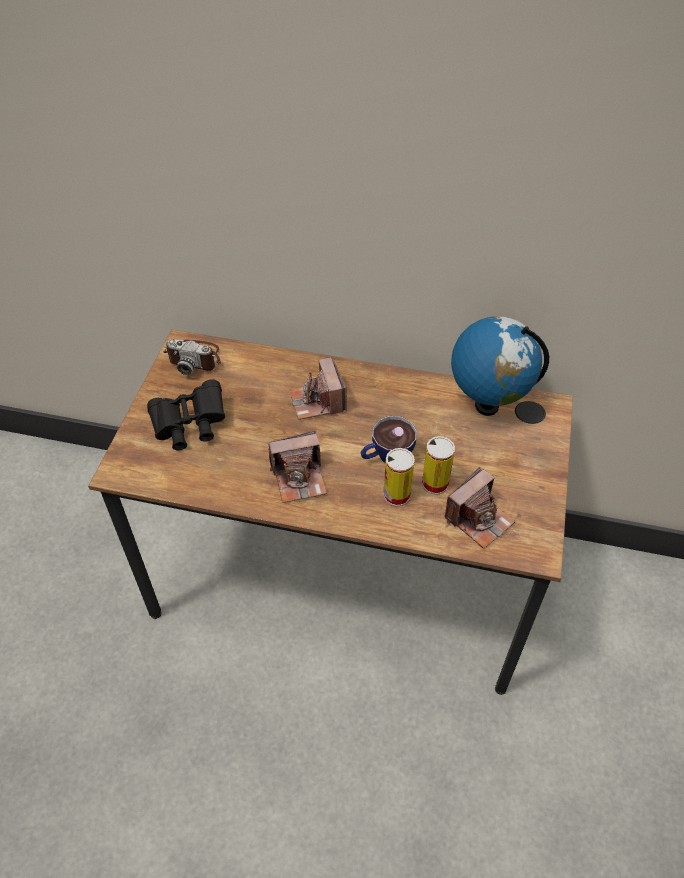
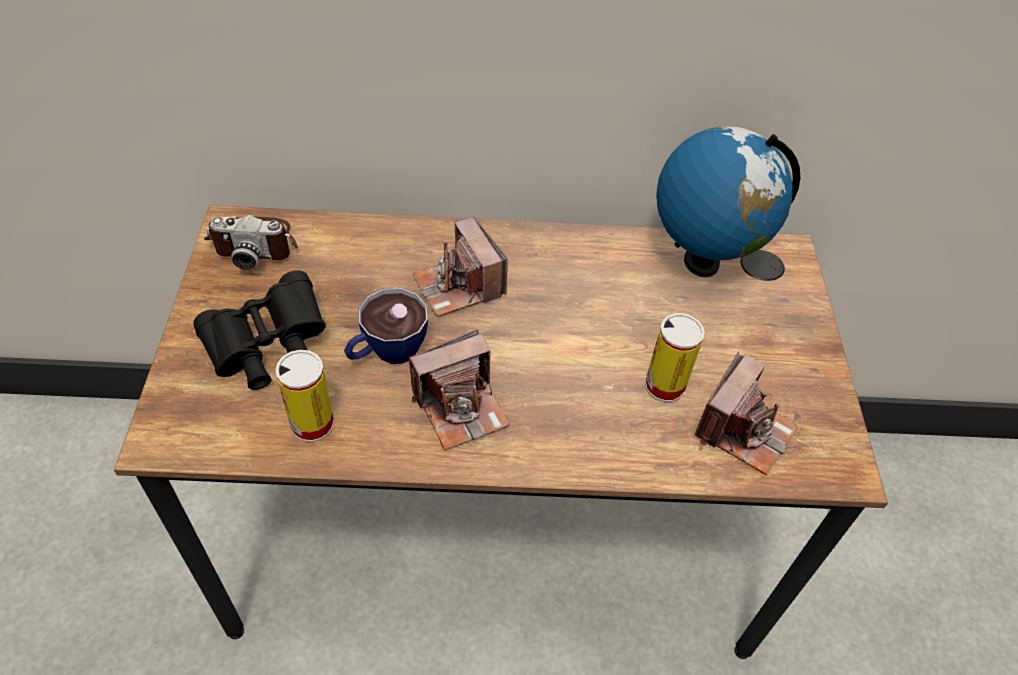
camera: 15 degrees left, 0 degrees up
(386, 457) = (582, 355): cup -> cup (386, 352)
(396, 495) = (614, 411): can -> can (312, 424)

